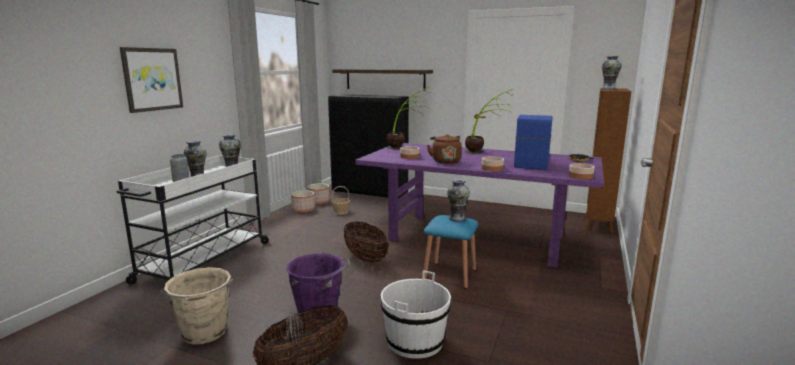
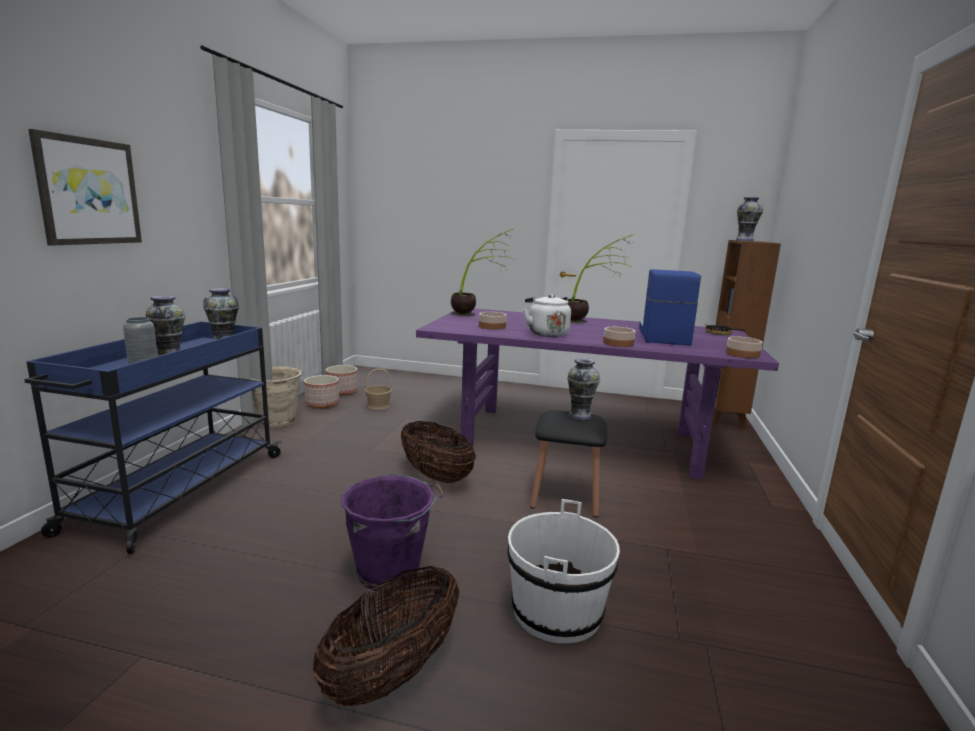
camera: 10 degrees left, 0 degrees up
(203, 262) = (178, 492): white cart -> blue cart
(204, 333) = (200, 624): beige bucket -> beige bucket (277, 421)
(370, 193) = (412, 378): black cabinet -> none
(385, 79) = (434, 220): shelf -> none
(445, 161) = (546, 333): brown kettle -> white kettle
(450, 275) = (565, 496): blue stool -> black stool

